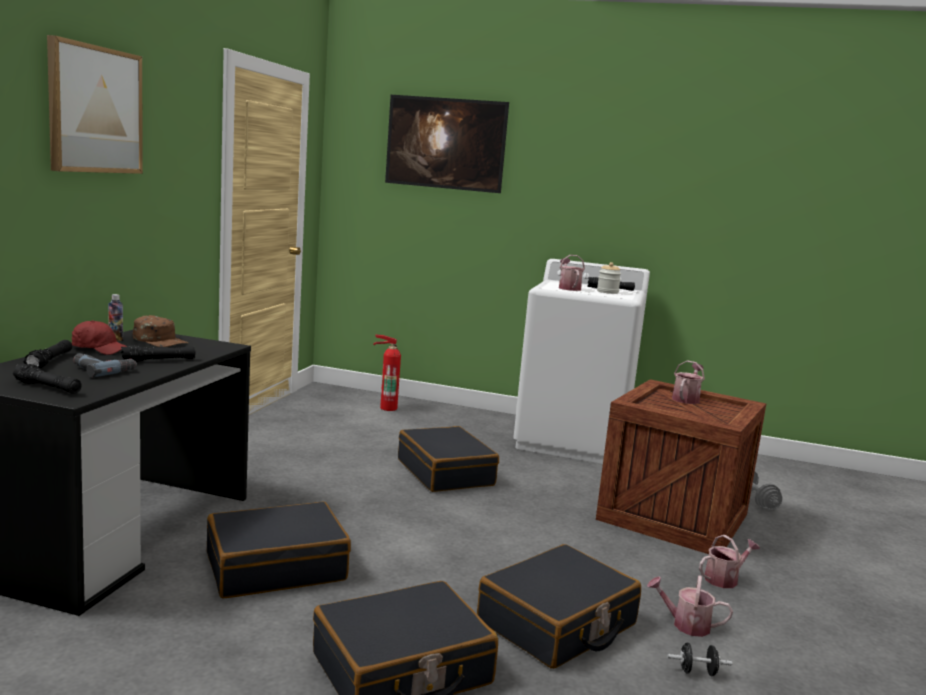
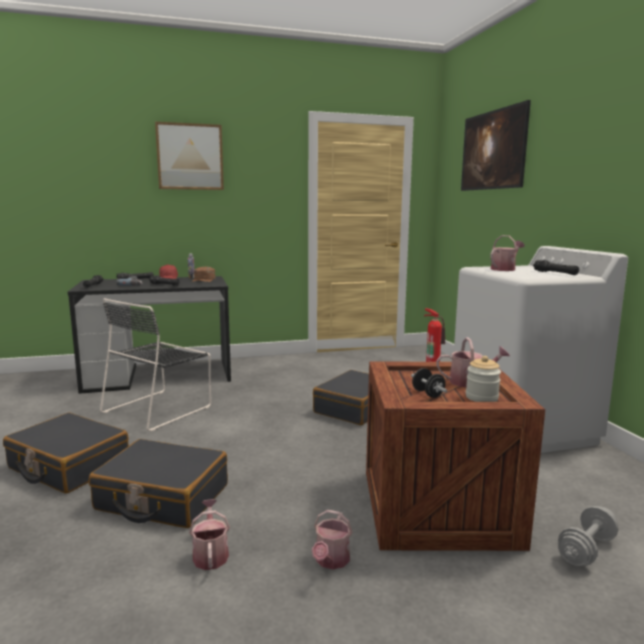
camera: 60 degrees right, 0 degrees up
(276, 567) = (160, 408): black suitcase -> black chair
(607, 292) = (534, 274): jar -> jar (481, 397)
(697, 672) = (129, 574): black dumbbell -> black dumbbell (428, 394)
(724, 579) = (331, 561): watering can -> watering can turned 75 degrees clockwise

